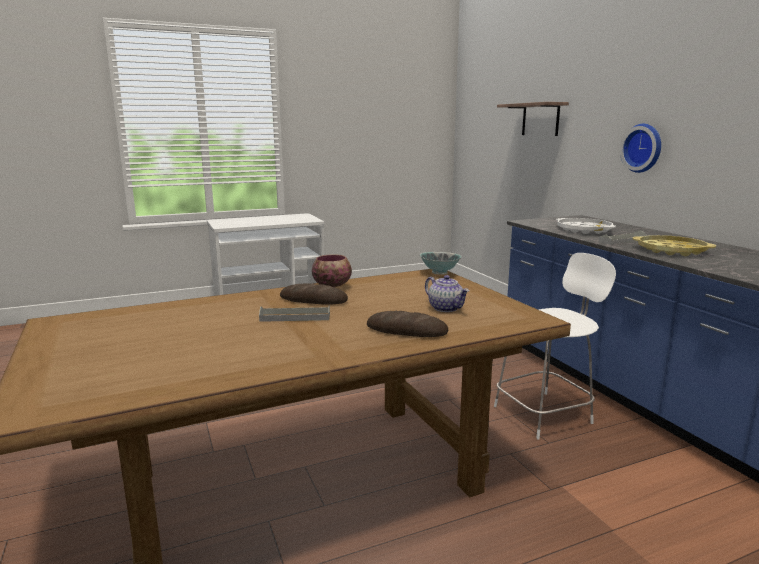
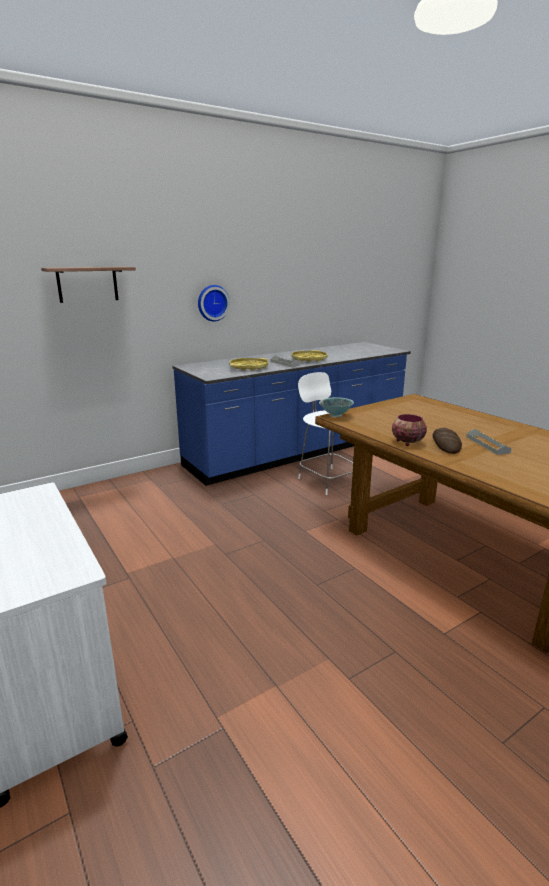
camera: 100 degrees left, 5 degrees up
(406, 330) = (469, 418): bread -> none
(446, 308) = (419, 412): teapot -> none
(584, 230) = (248, 367): white tray -> yellow tray

